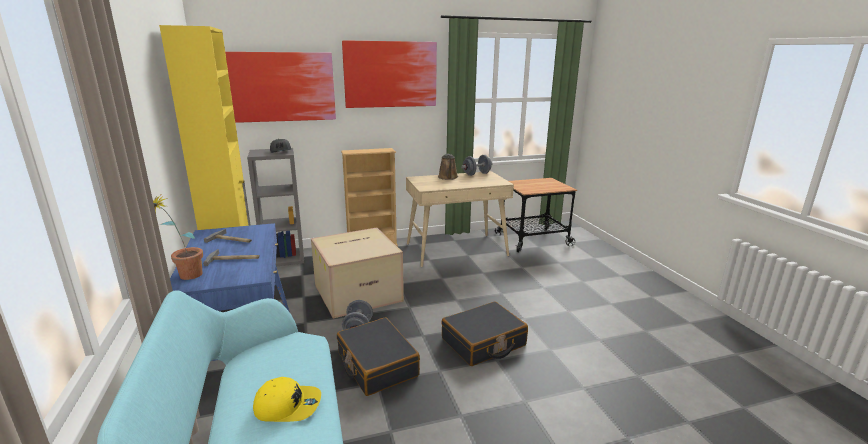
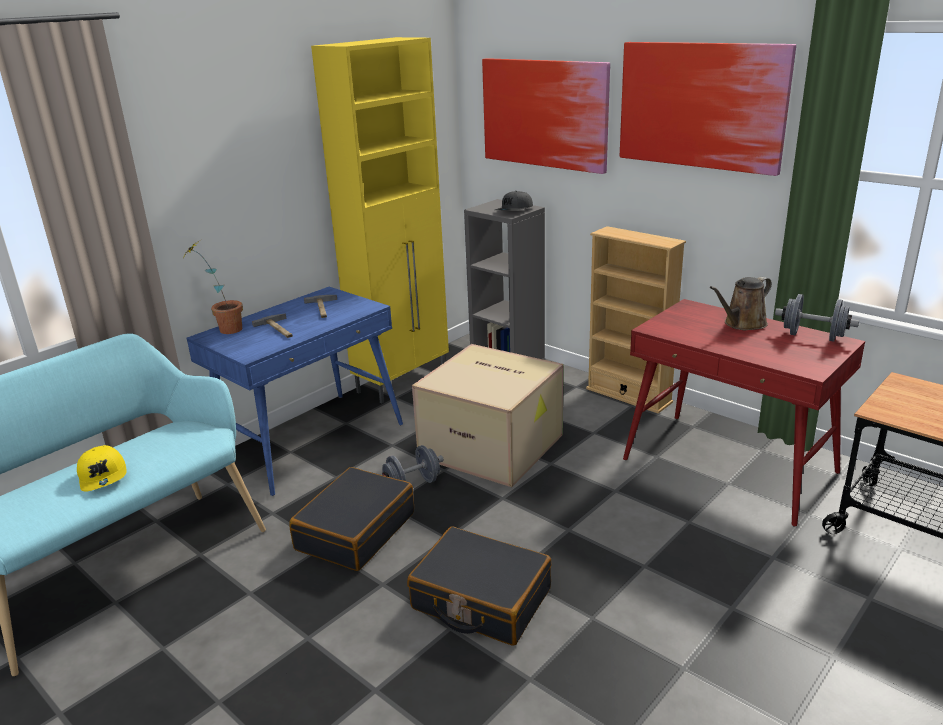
camera: 60 degrees right, 5 degrees up
(457, 250) = (730, 466): beige desk -> red desk

